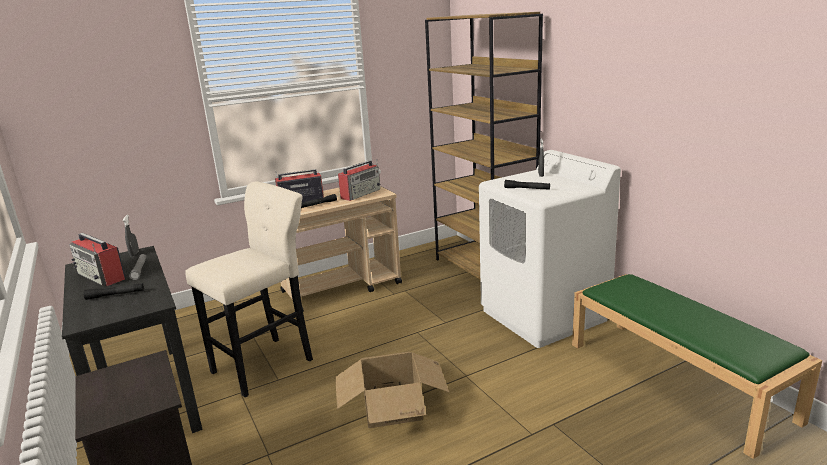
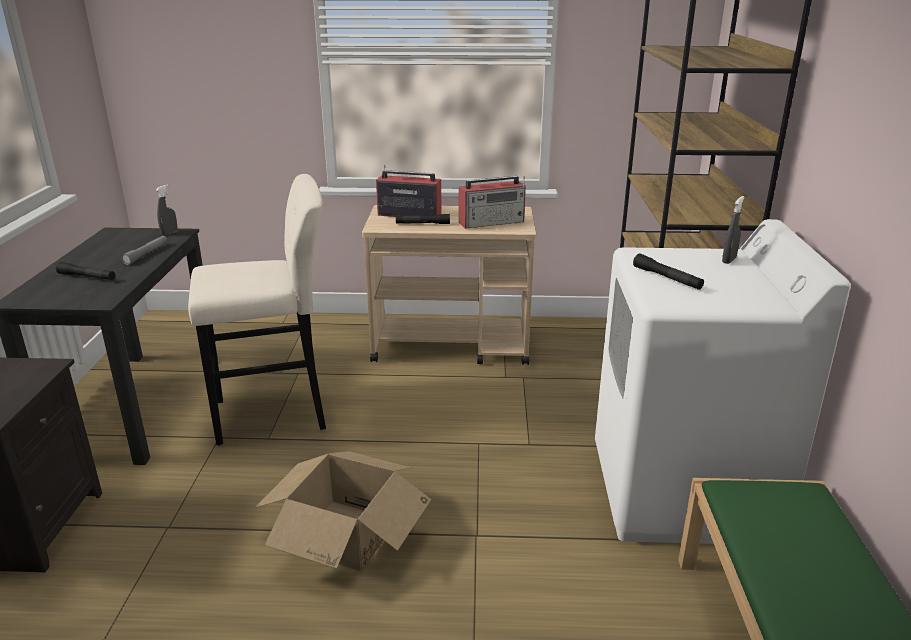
camera: 30 degrees right, 5 degrees up
(102, 276) = (109, 251): radio -> none

